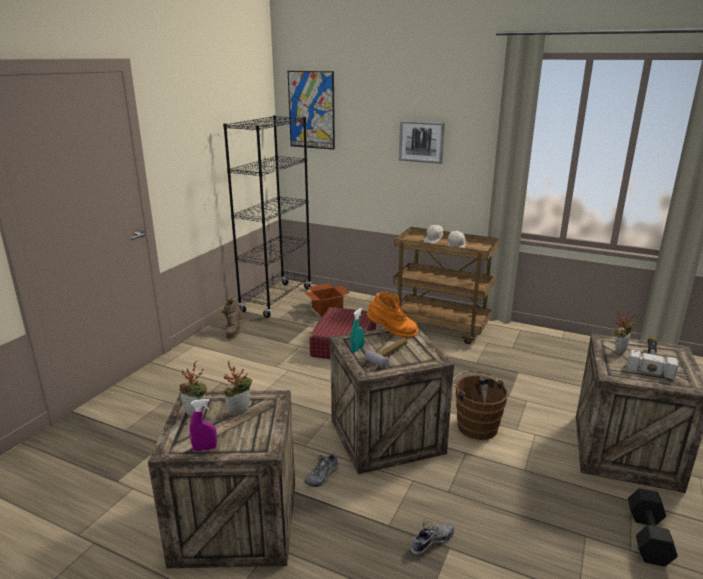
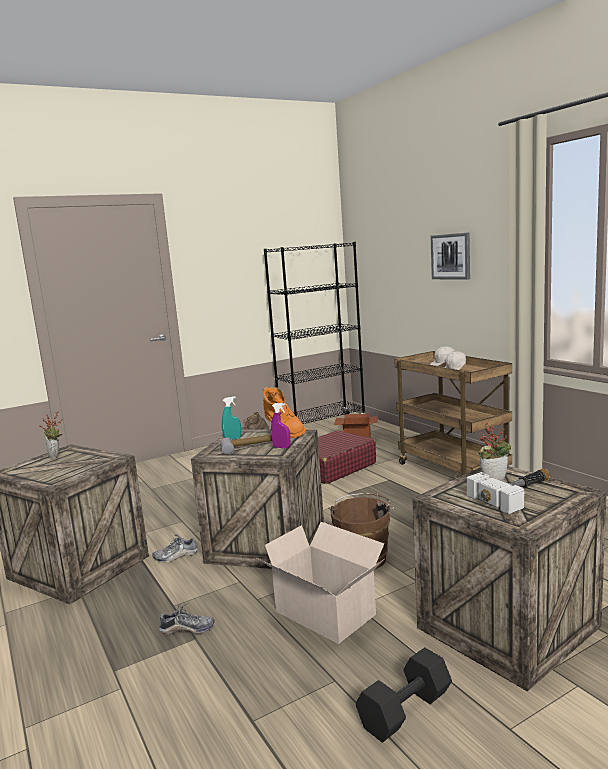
camera: 35 degrees right, 10 degrees down
(205, 448) = (23, 475): purple spray bottle -> purple spray bottle (281, 447)
(239, 410) = (81, 460): potted plant -> none
(311, 110) = (366, 235): picture -> none
(514, 485) = (327, 614): none -> cardboard box

